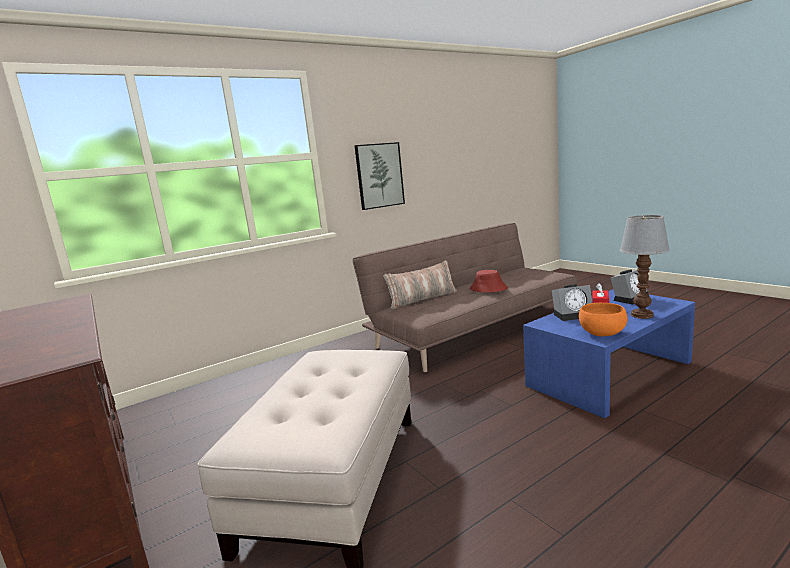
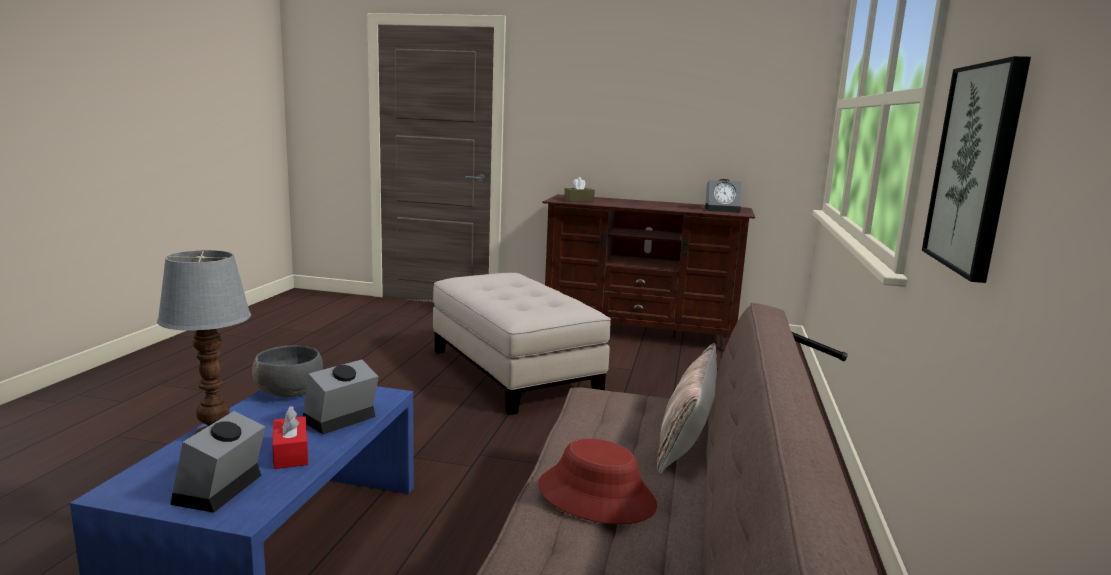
camera: 135 degrees right, 0 degrees up
(51, 307) = (723, 210): none -> alarm clock
(53, 352) = (579, 200): none -> brown tissue box
(602, 333) = (289, 392): orange bowl -> grey bowl

